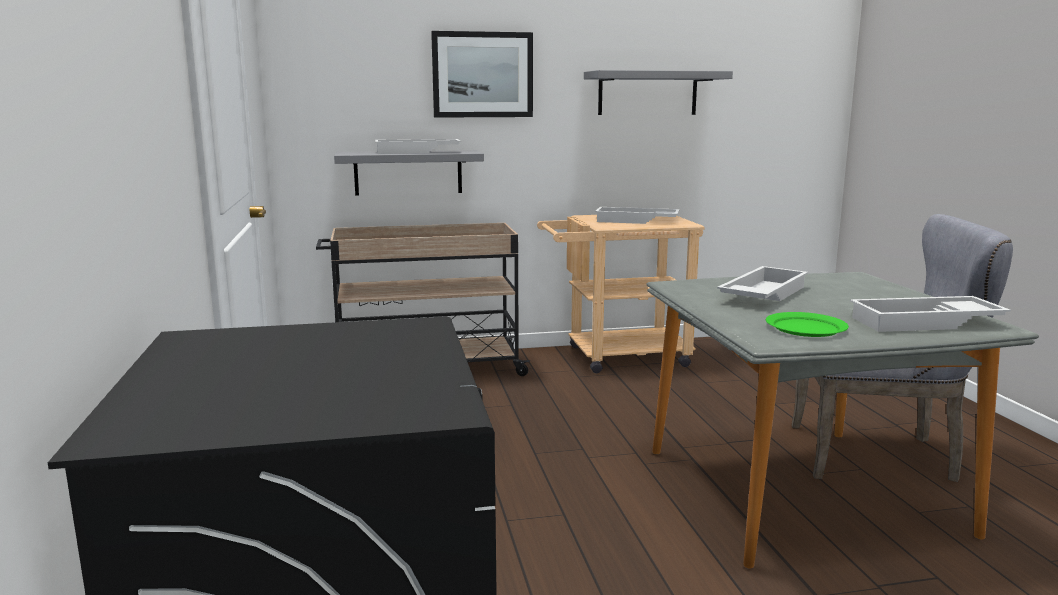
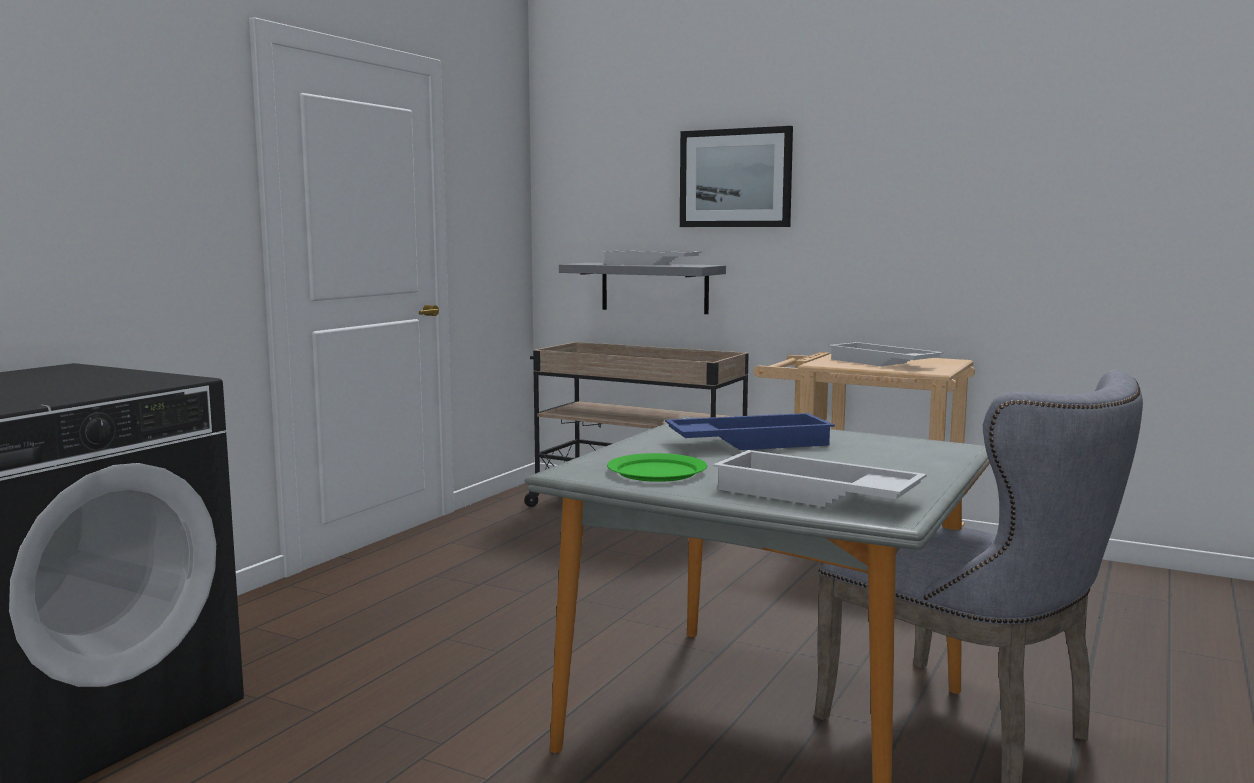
camera: 40 degrees right, 5 degrees down
(647, 93) = (944, 196): grey shelf -> none
(762, 294) = (749, 442): white tray -> blue tray

